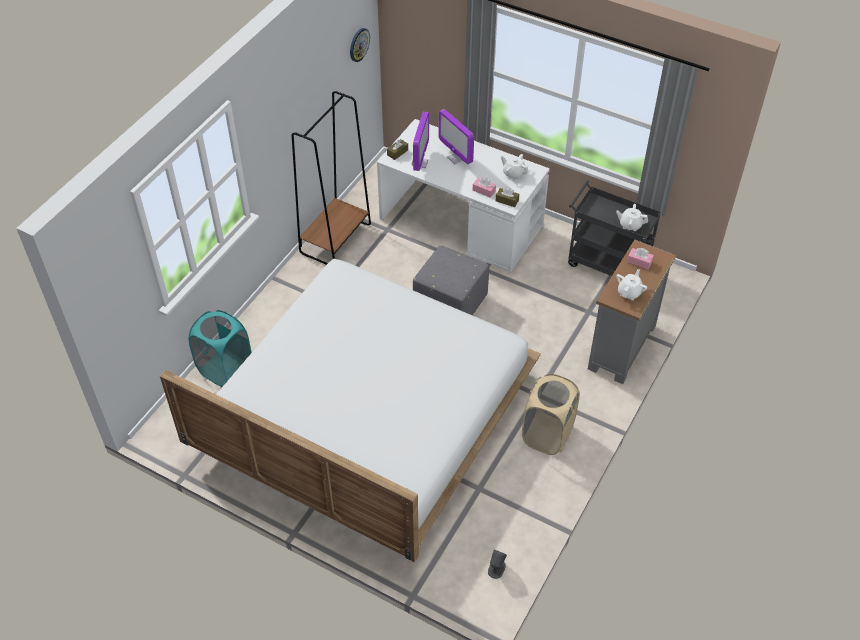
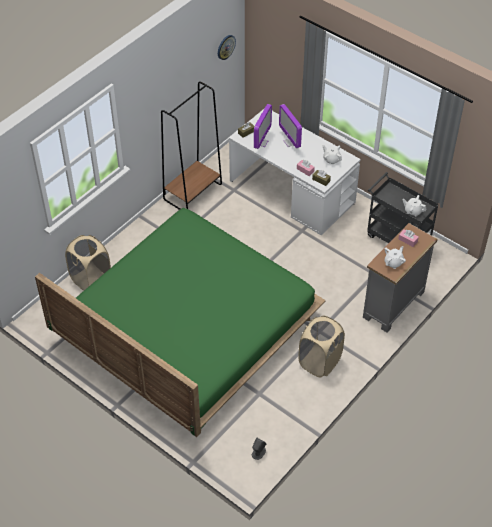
camera: 10 degrees right, 0 degrees up
(225, 369) = (91, 280): turquoise laundry basket -> beige laundry basket
(368, 415) = (189, 328): white bed -> green bed
(449, 304) = (268, 254): grey ottoman -> none

